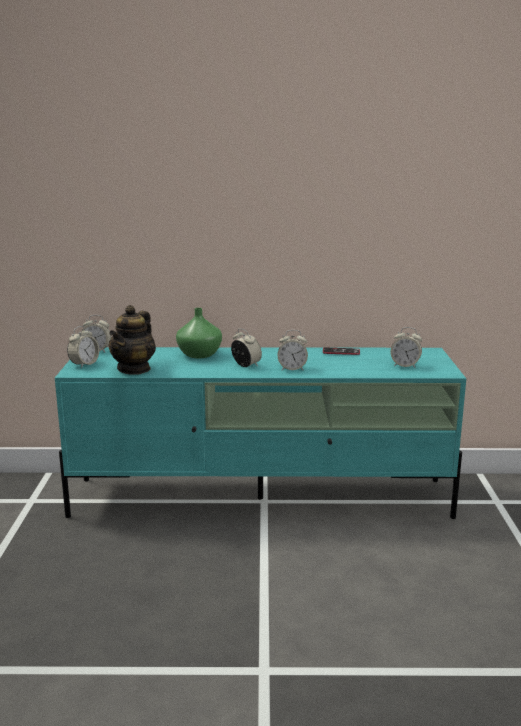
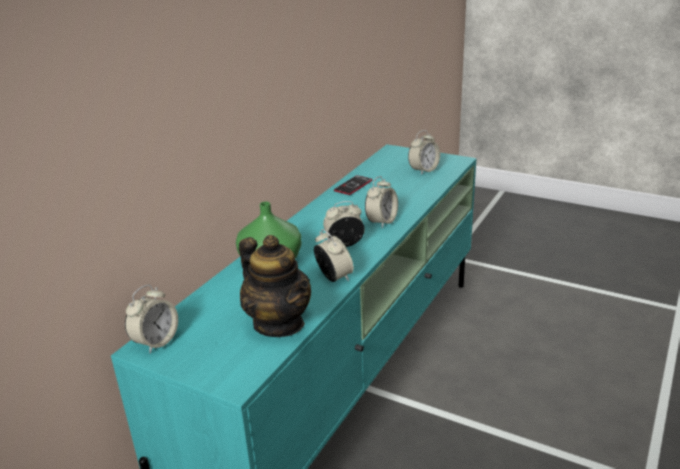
camera: 60 degrees left, 10 degrees up
(84, 364) = (209, 364): alarm clock -> alarm clock (334, 277)

